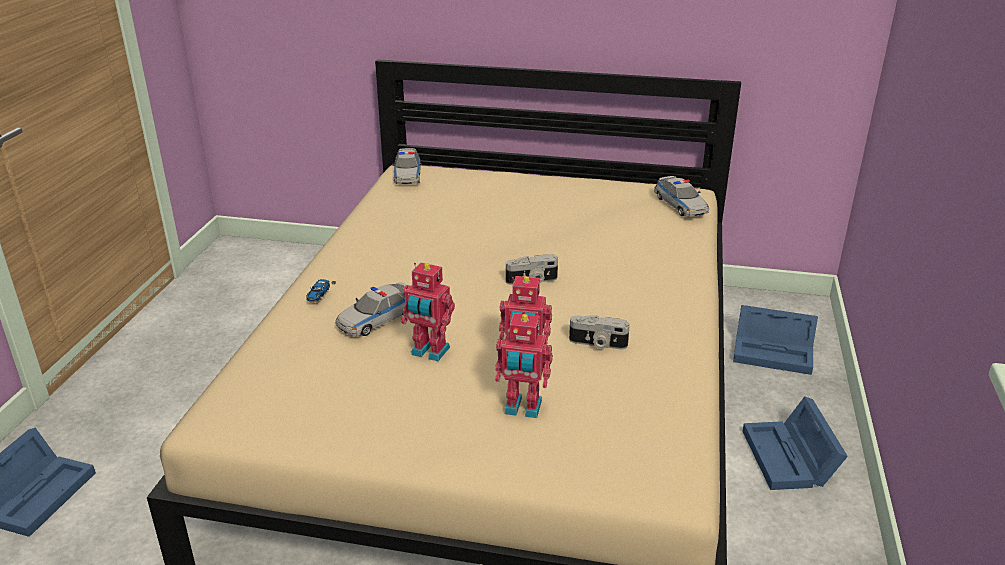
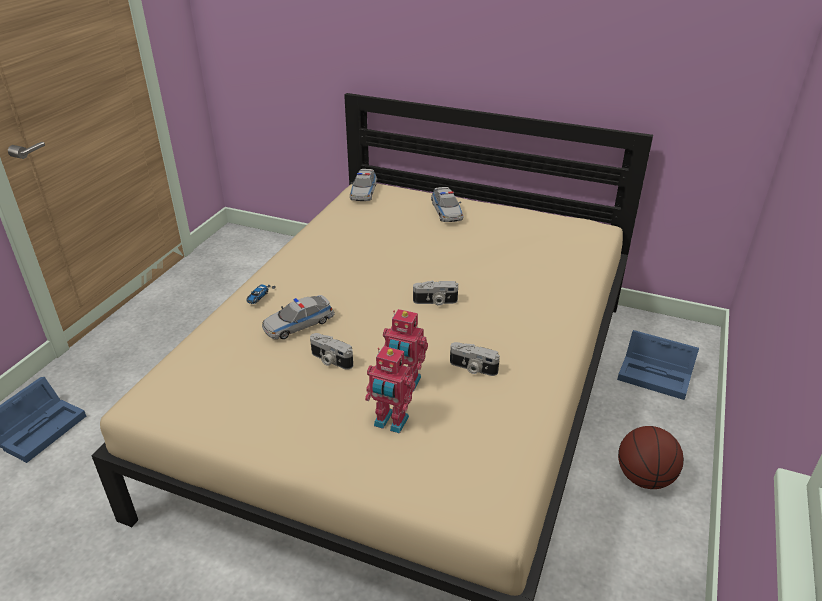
camera: 10 degrees right, 5 degrees up
(429, 352) = (330, 360): toy robot -> camera
(680, 205) = (585, 240): toy car -> toy car (446, 211)
(791, 459) = (644, 478): blue storage box -> basketball

